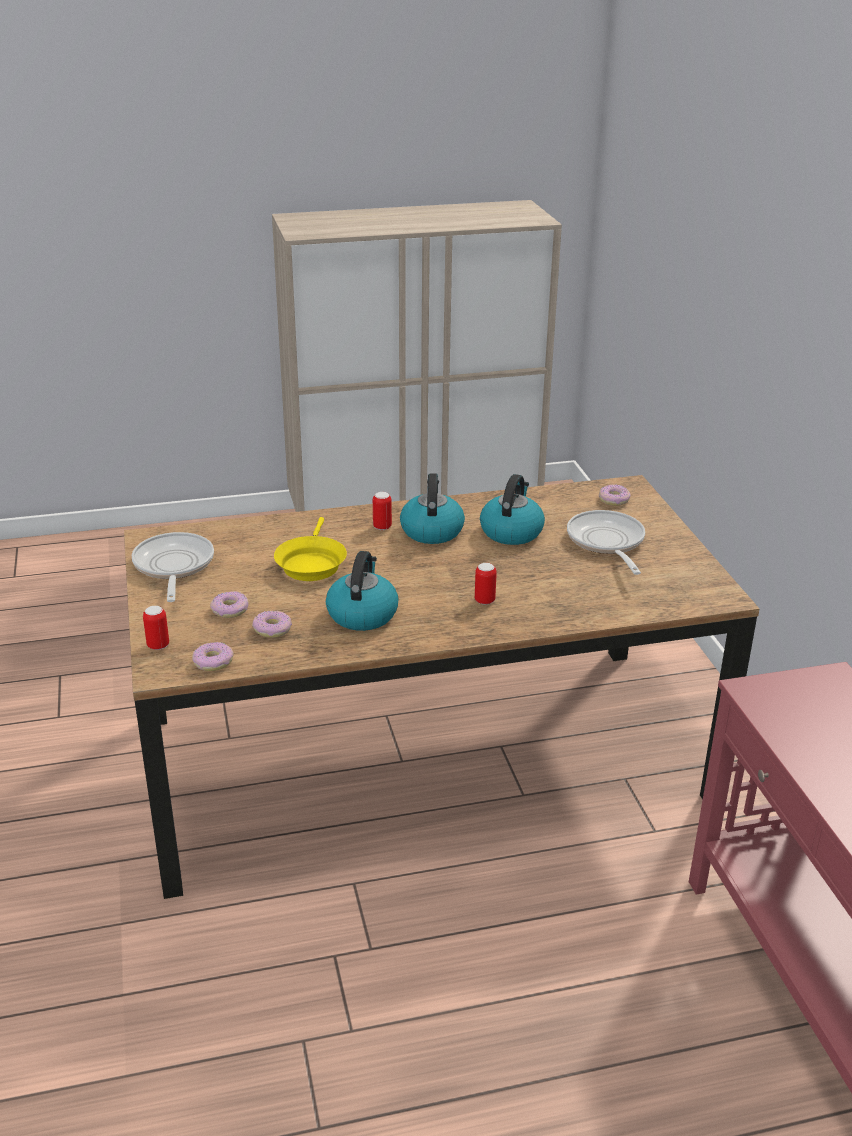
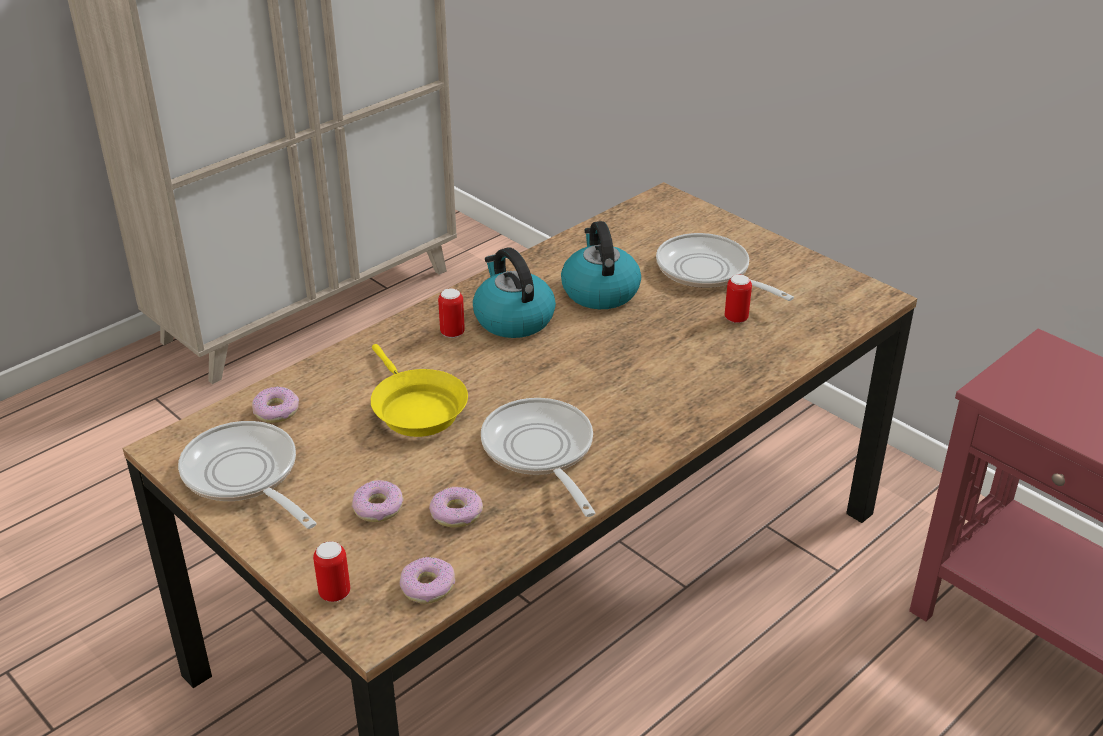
camera: 30 degrees left, 5 degrees up
(362, 614) = (540, 452): kettle -> frying pan
(484, 601) = (655, 386): can -> can (736, 318)
(614, 500) = (665, 220): donut -> donut (276, 411)

